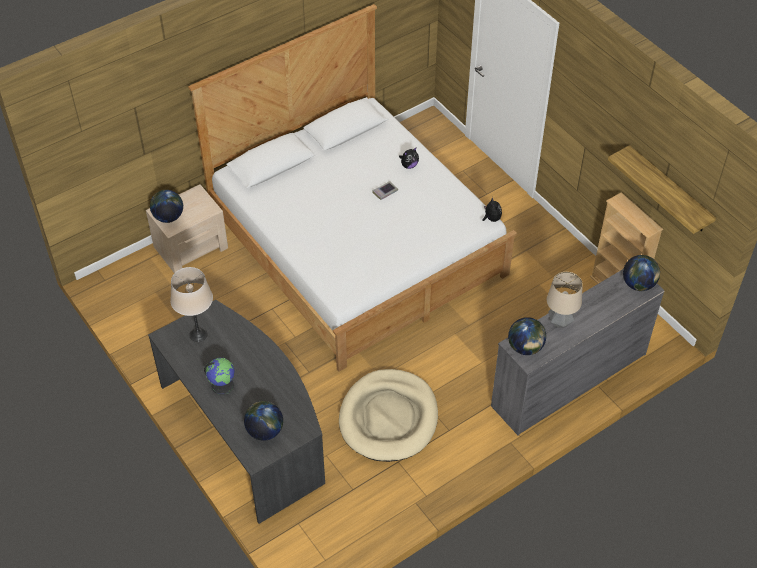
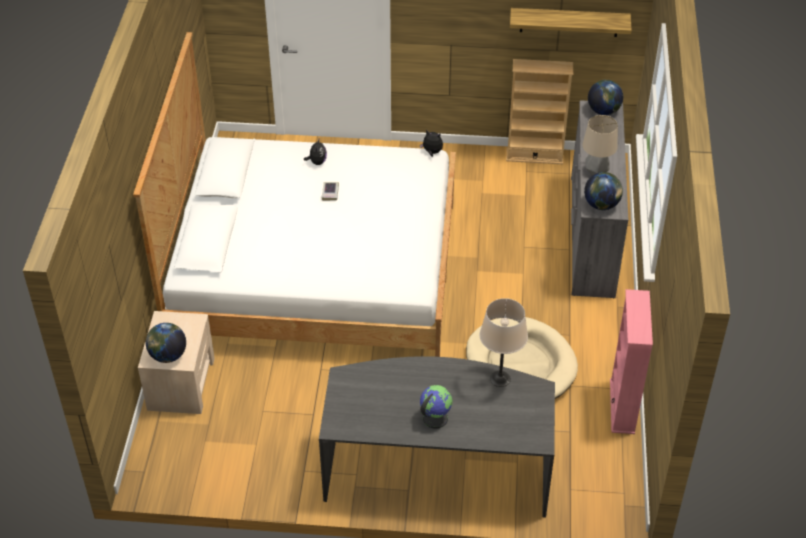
camera: 50 degrees left, 5 degrees down
(198, 334) = (358, 402): beige table lamp -> beige table lamp (500, 379)
(265, 431) = (515, 418): globe -> none
(409, 508) = (622, 406): none -> pink bookcase

